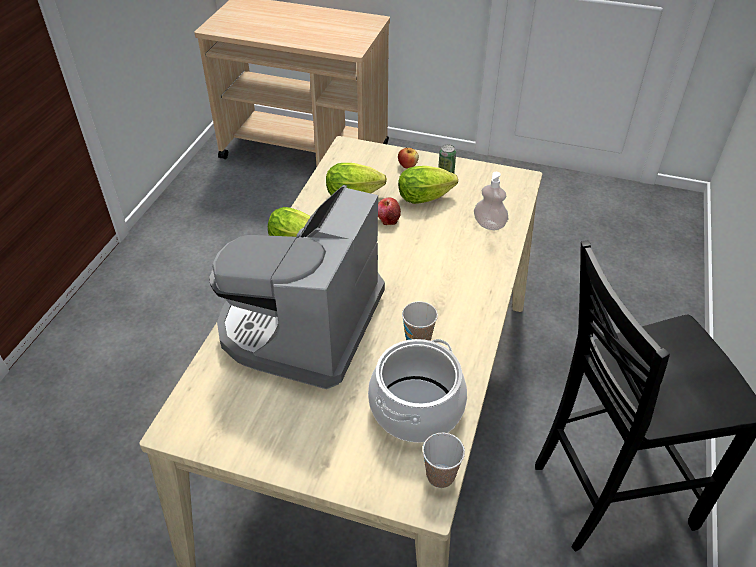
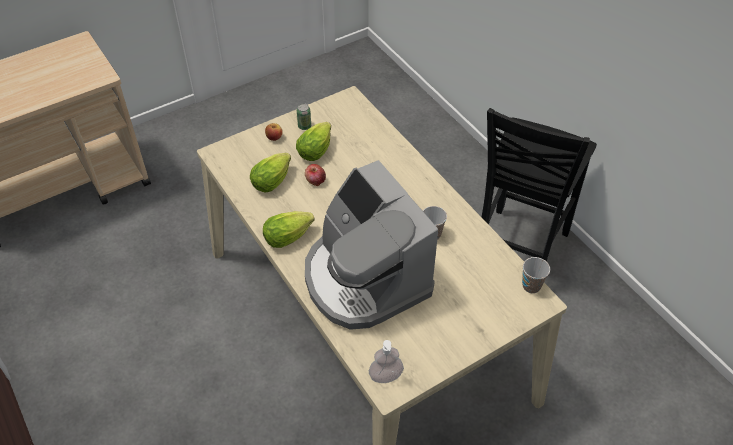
camera: 50 degrees left, 5 degrees up
(416, 408) = (478, 267): cooking pot -> none
(489, 224) = (373, 140): soap dispenser -> soap dispenser (385, 376)

